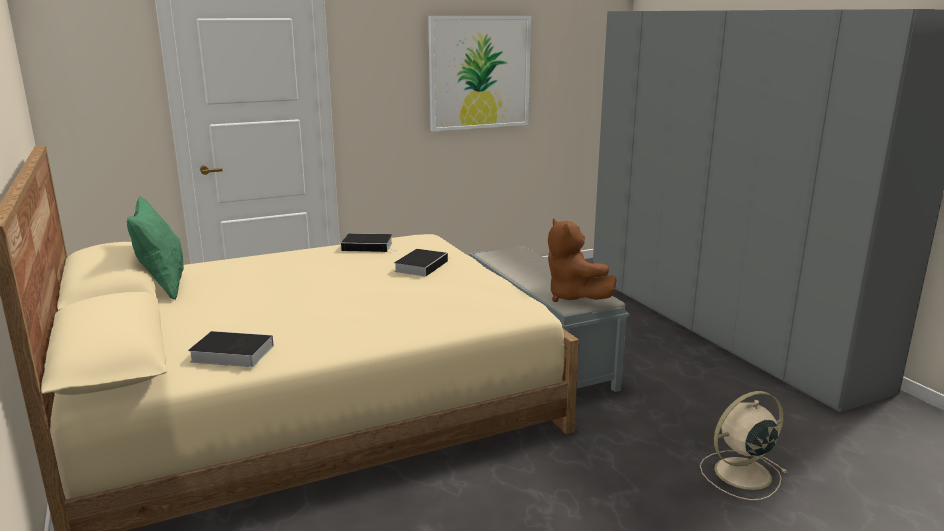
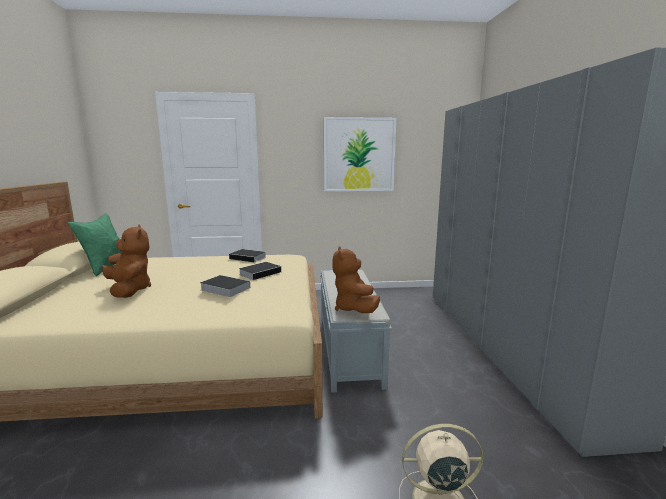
camera: 20 degrees right, 5 degrees down
(229, 354) = (60, 313): book -> book (224, 288)
(273, 312) = (129, 290): none -> brown plush toy

